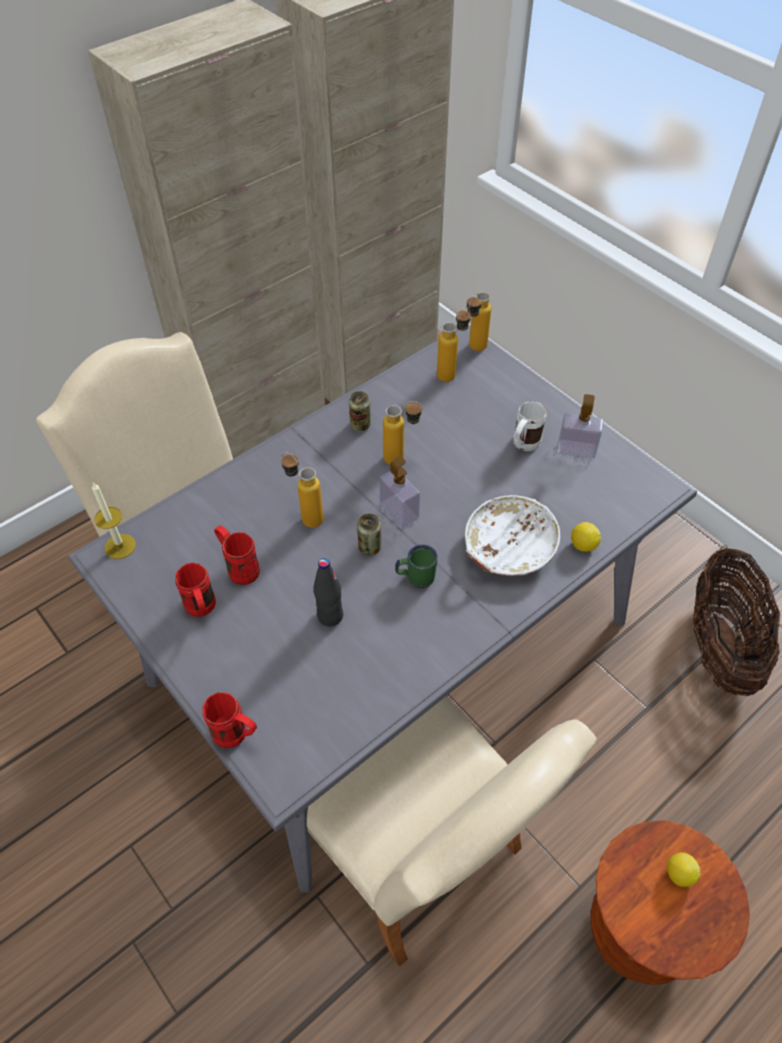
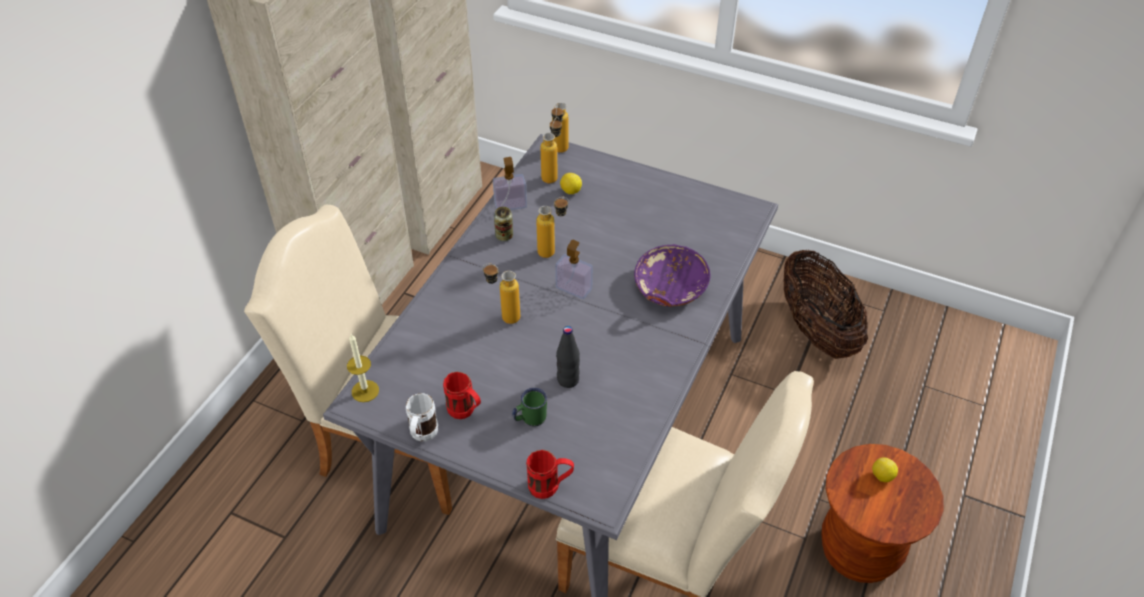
camera: 25 degrees left, 5 degrees down
(239, 567) = (474, 371): red mug -> none
(369, 547) = (567, 322): can -> none
(415, 577) = (615, 330): green mug -> green mug (529, 418)
(508, 548) = (670, 287): white bowl -> purple bowl
(523, 446) = (638, 212): white mug -> white mug (422, 436)
(576, 449) = (678, 202): soap dispenser -> soap dispenser (510, 205)
(583, 545) = (721, 267): lemon -> lemon (570, 191)

